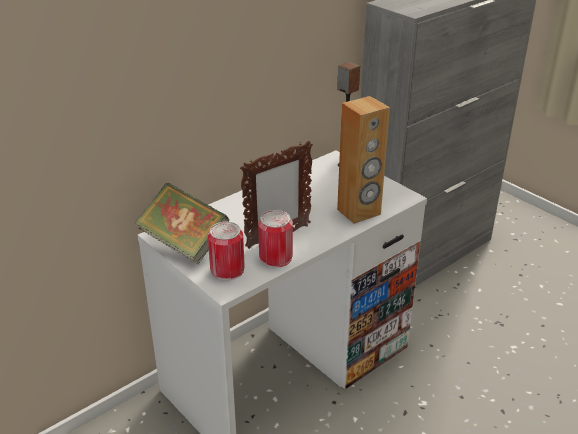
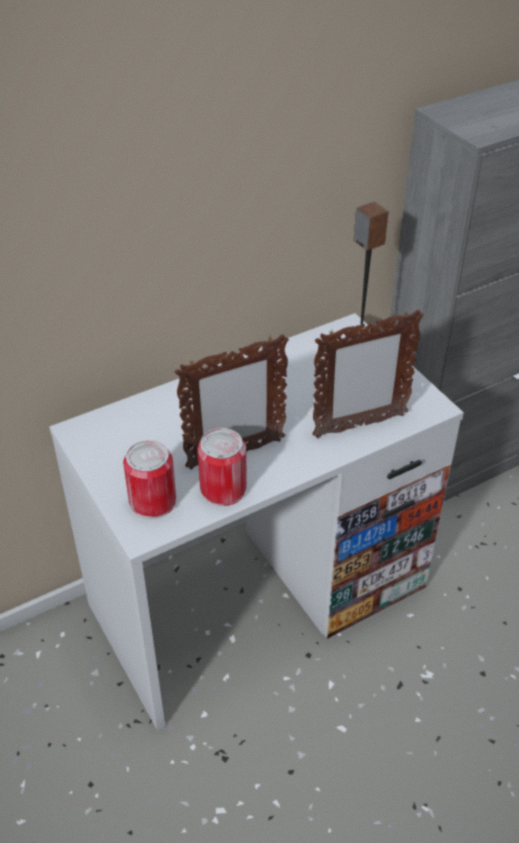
camera: 10 degrees right, 10 degrees up
(184, 243) = (106, 449): book -> none
(359, 212) = (359, 426): brown speaker -> picture frame

